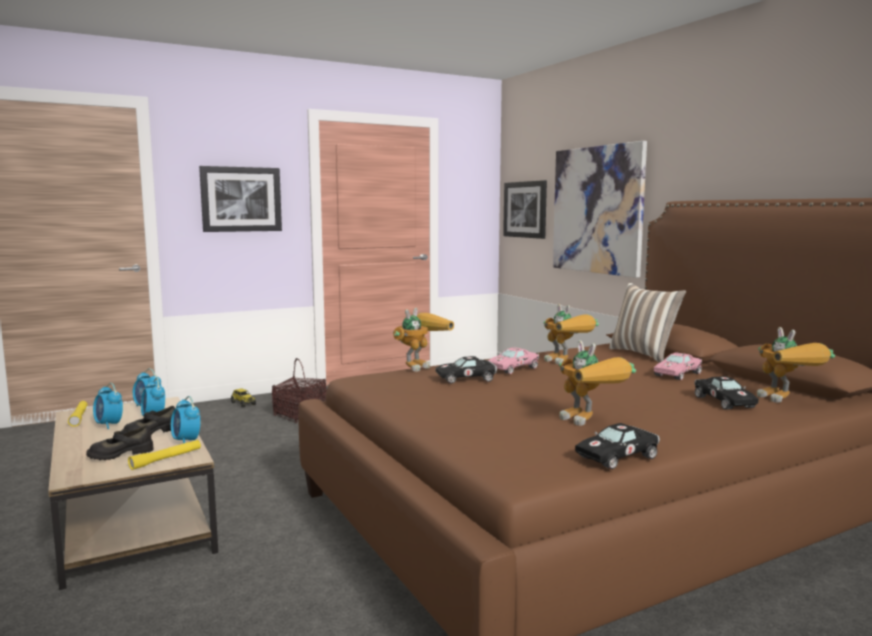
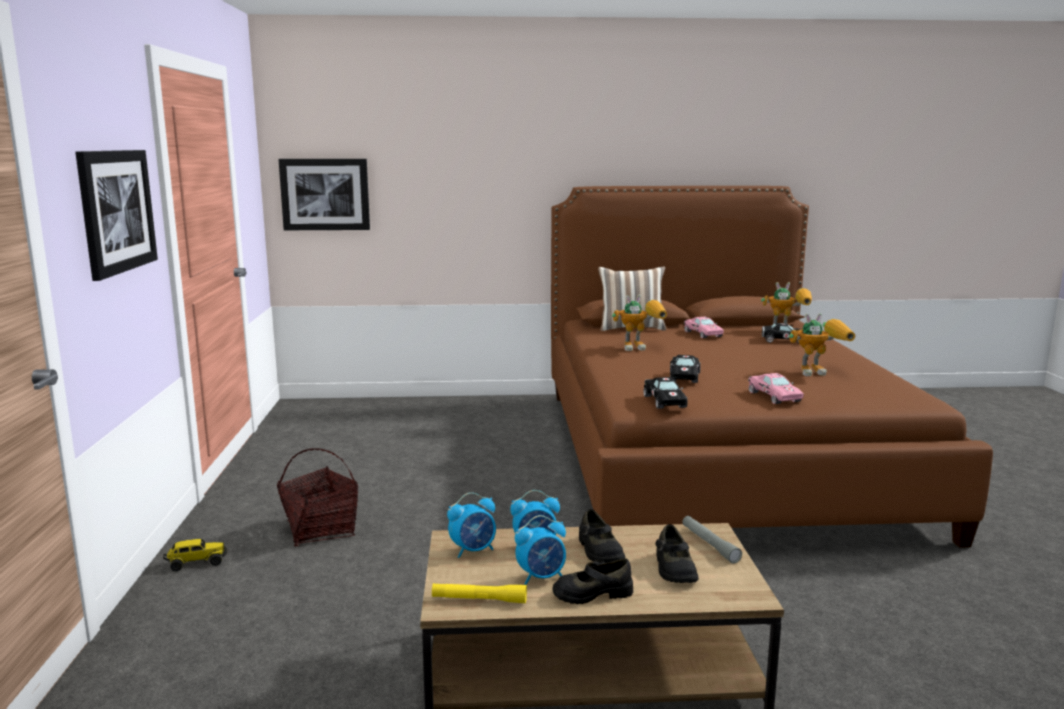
camera: 65 degrees left, 5 degrees up
(84, 438) = (592, 593): none -> black shoe
(166, 459) = (709, 544): yellow flashlight -> grey flashlight
(186, 441) = (650, 532): alarm clock -> none
(420, 366) = (610, 383): toy robot -> none
(514, 368) = (651, 361): pink toy car -> pink toy car (773, 396)
(597, 210) = (458, 194): picture -> none
(618, 456) = (893, 379): black toy car -> black toy car (664, 401)

